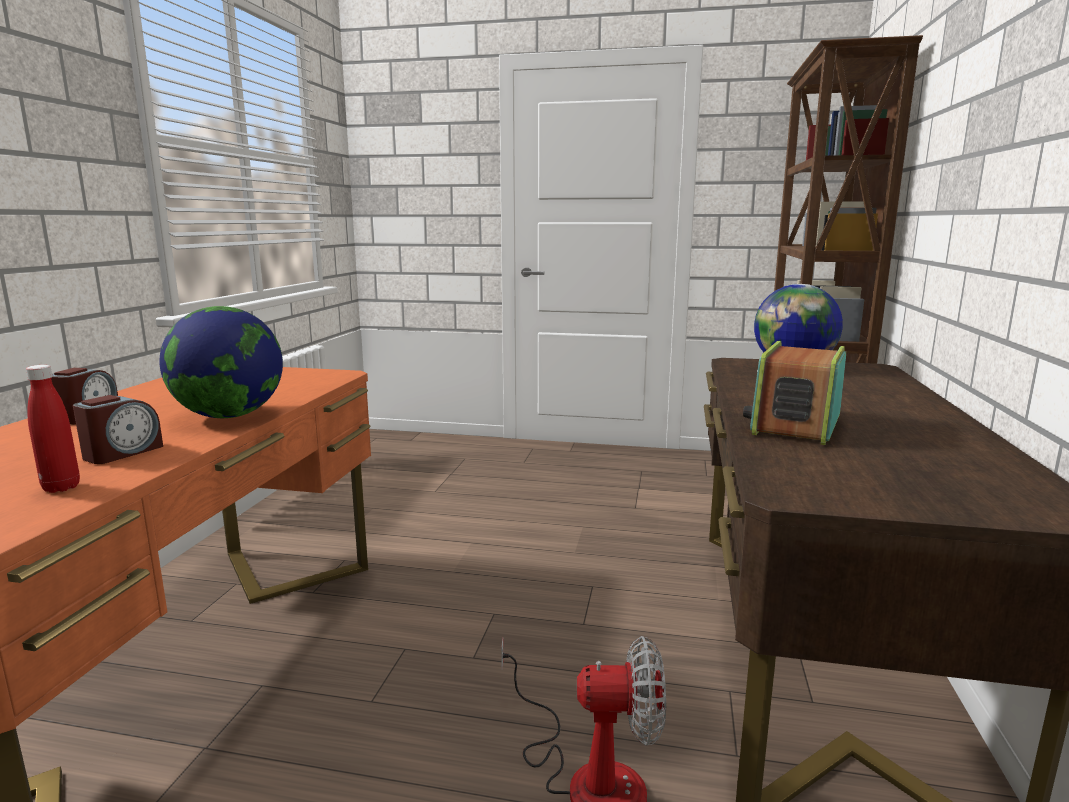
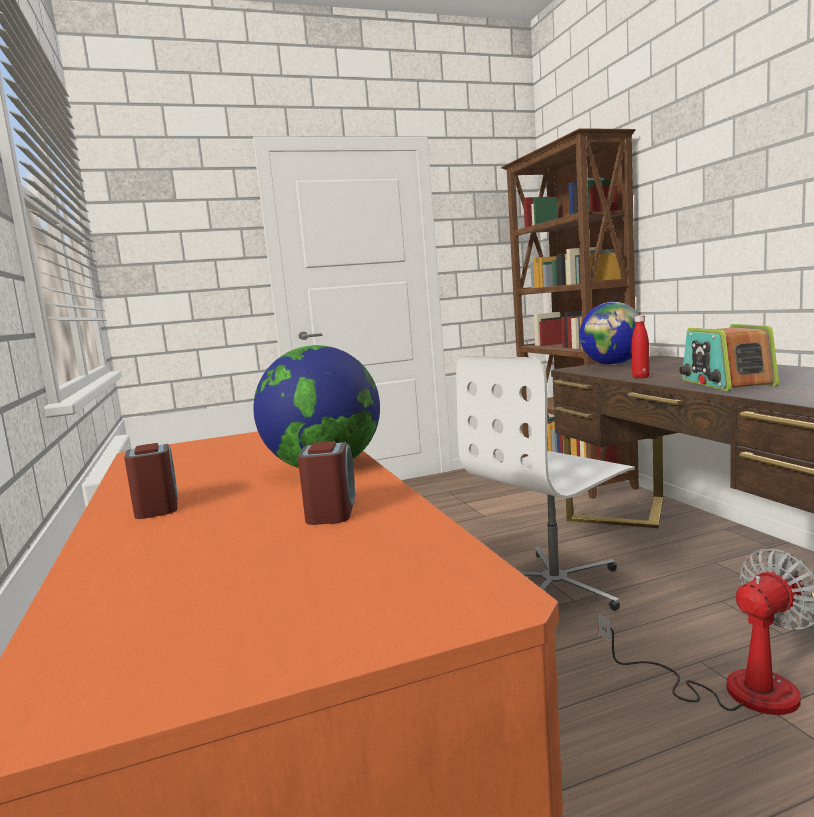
camera: 30 degrees left, 5 degrees down
(61, 487) = (384, 542): red bottle -> red bottle (640, 377)
(590, 602) = (556, 585): none -> white office chair

